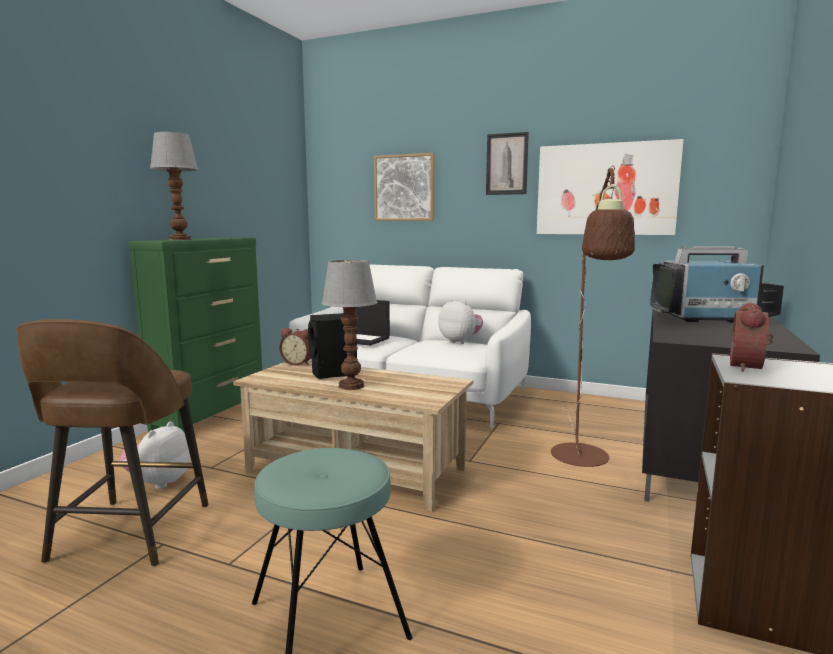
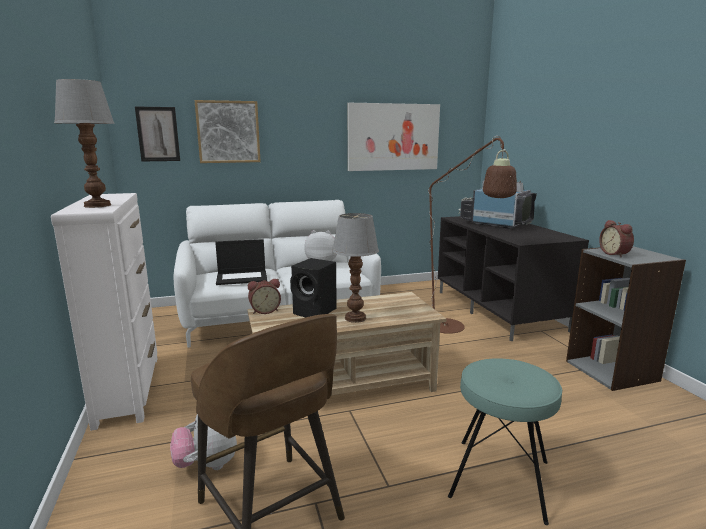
camera: 40 degrees left, 5 degrees up
(211, 415) = (129, 389): green dresser -> white dresser
(507, 164) = (321, 114): picture -> picture (158, 134)
(711, 318) = (495, 224): television -> television turned 105 degrees counterclockwise

